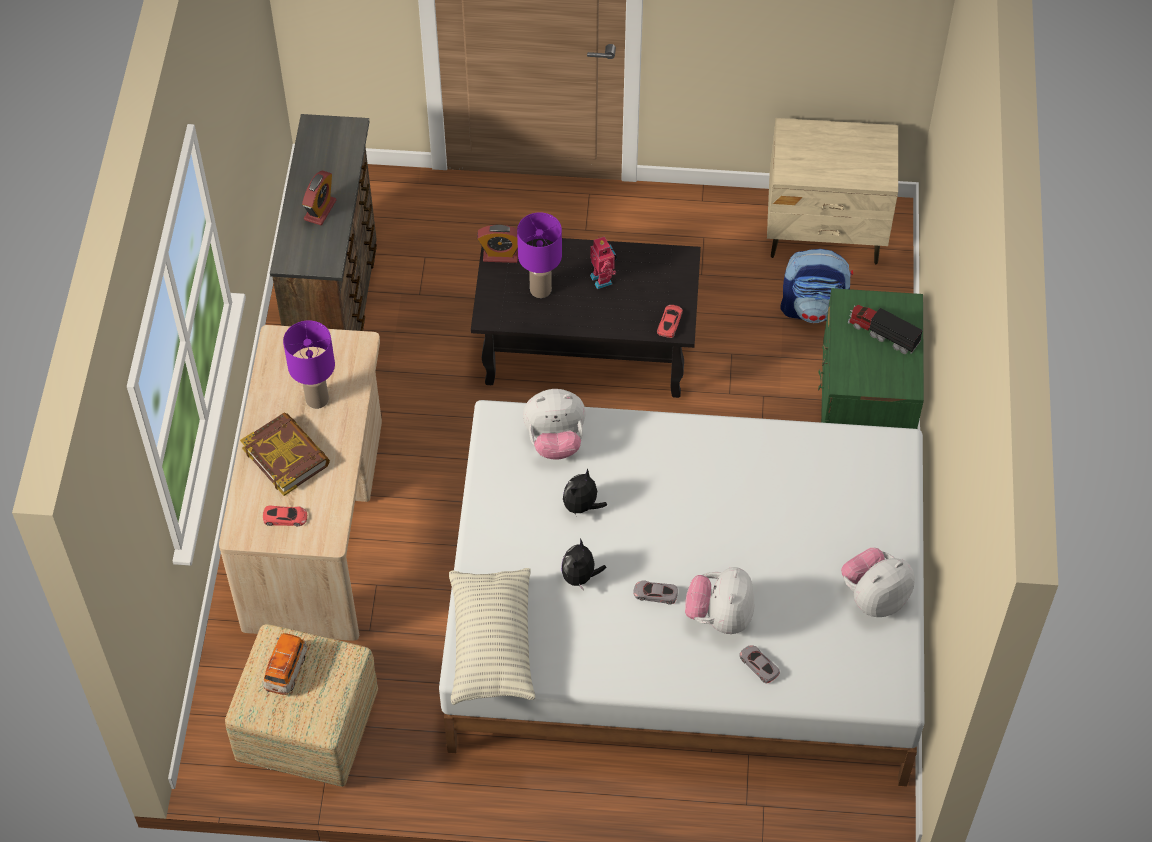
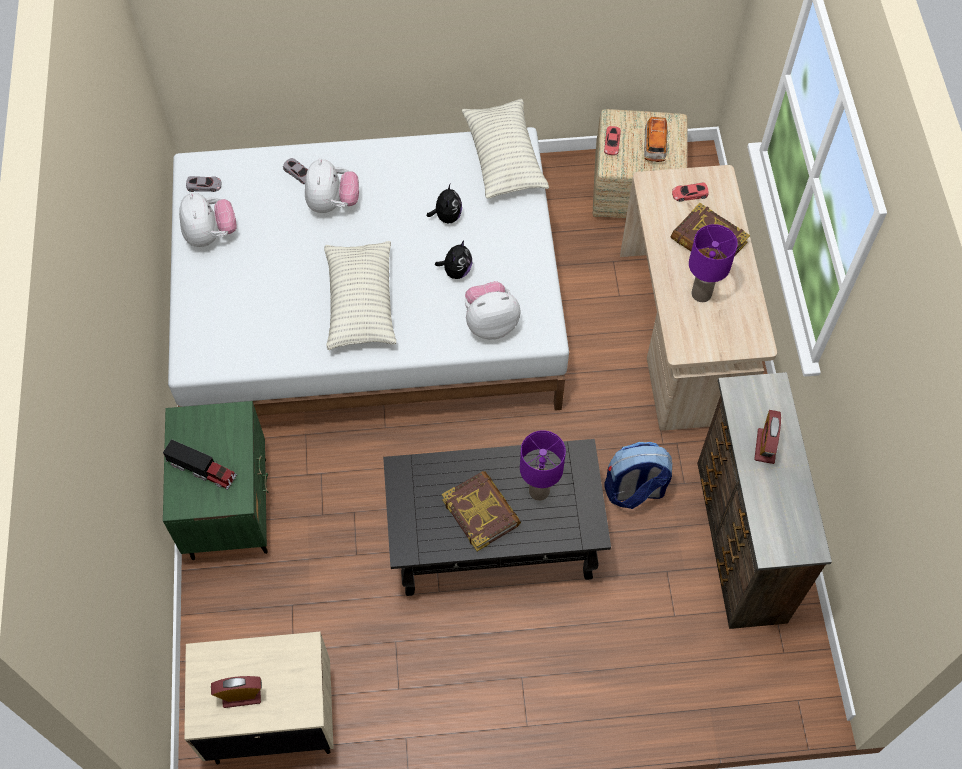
camera: 170 degrees right, 5 degrees up
(500, 255) = (587, 523): alarm clock -> alarm clock (241, 695)
(603, 279) = (481, 512): toy robot -> book
(655, 594) = (385, 212): grey toy car -> grey toy car (204, 185)
(670, 322) = (409, 475): red toy car -> red toy car (612, 143)
(699, 484) = (361, 304): none -> pillow
(813, 309) = (280, 619): backpack -> backpack (634, 490)
(874, 597) = (210, 235): plush toy -> plush toy turned 60 degrees counterclockwise

